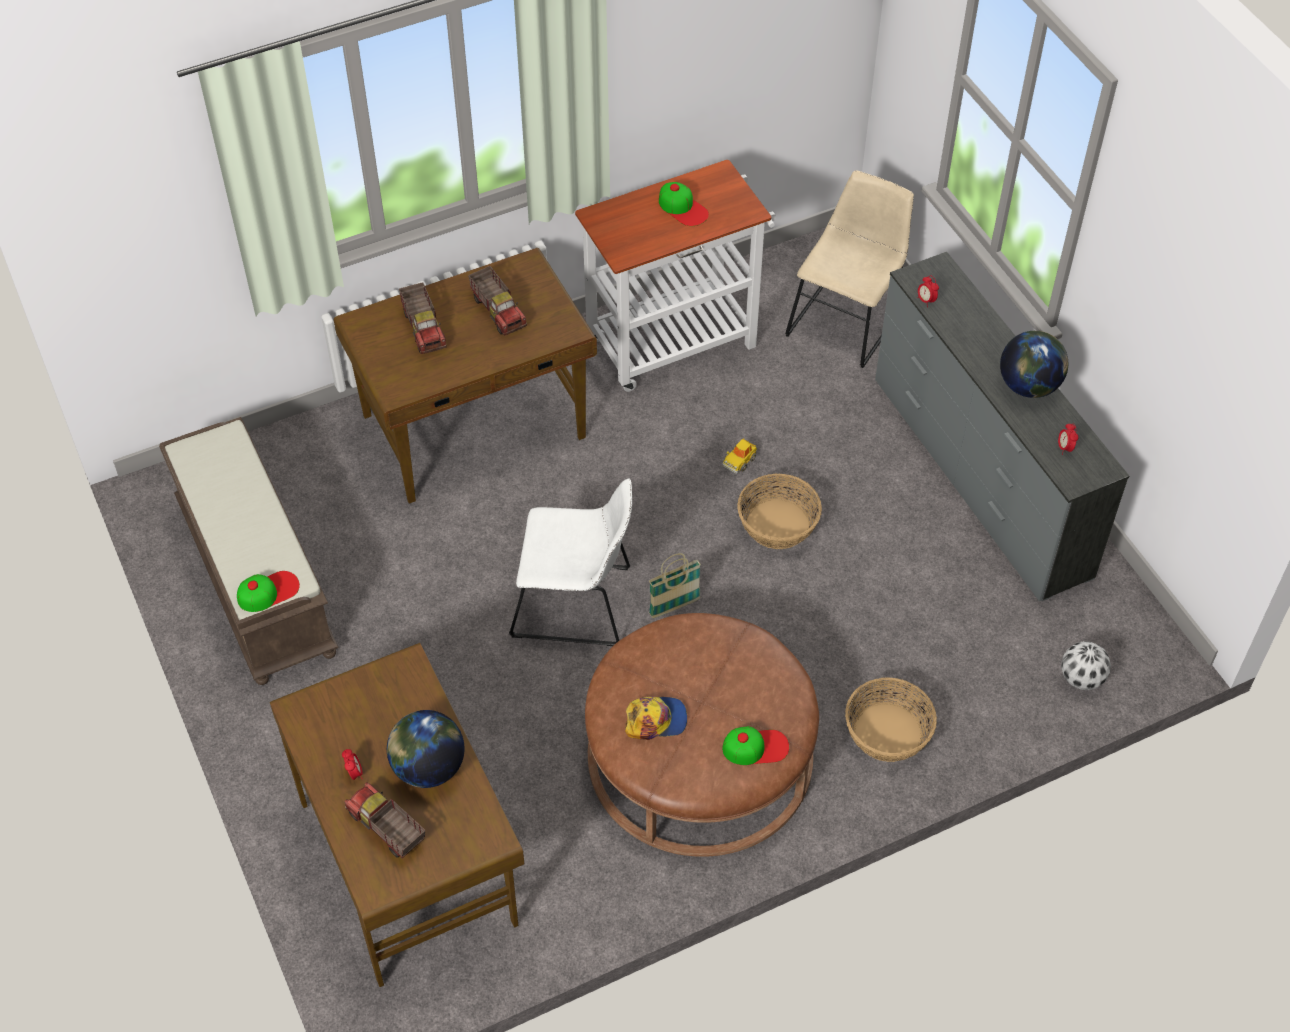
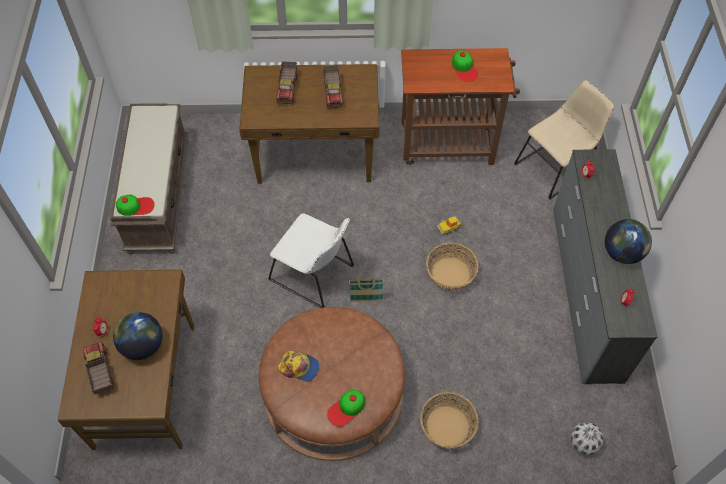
camera: 25 degrees right, 5 degrees up
(674, 342) = (449, 145): white cart -> brown cart
(755, 747) = (346, 409): cap -> cap turned 120 degrees clockwise

